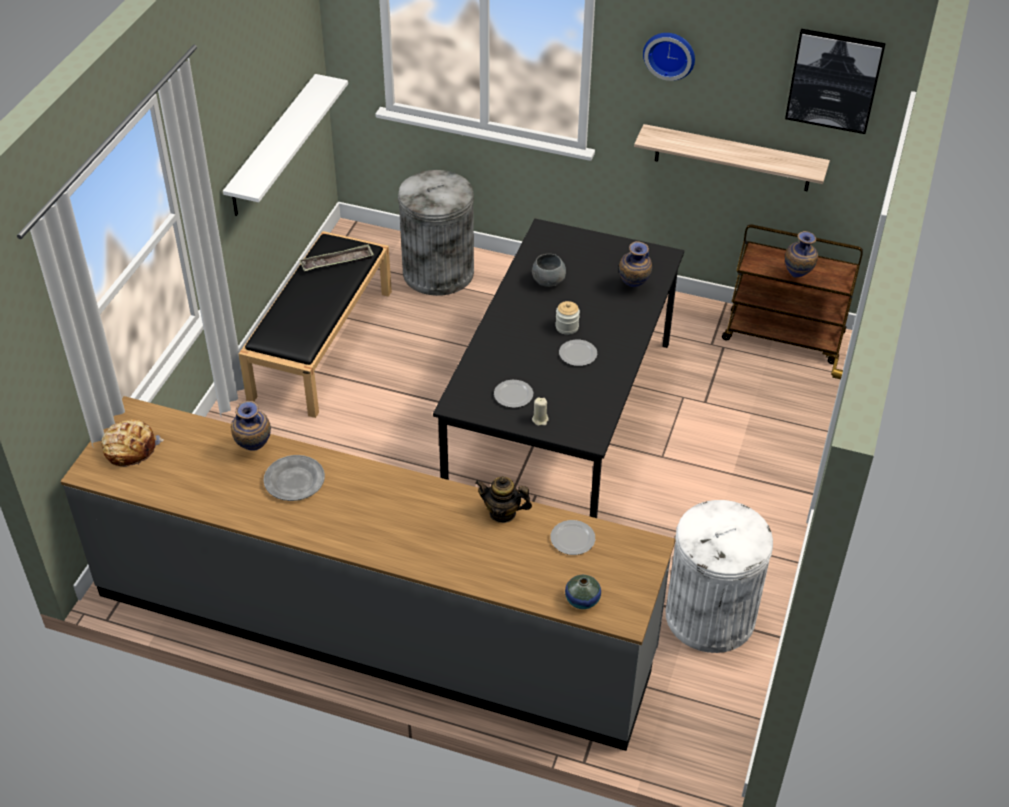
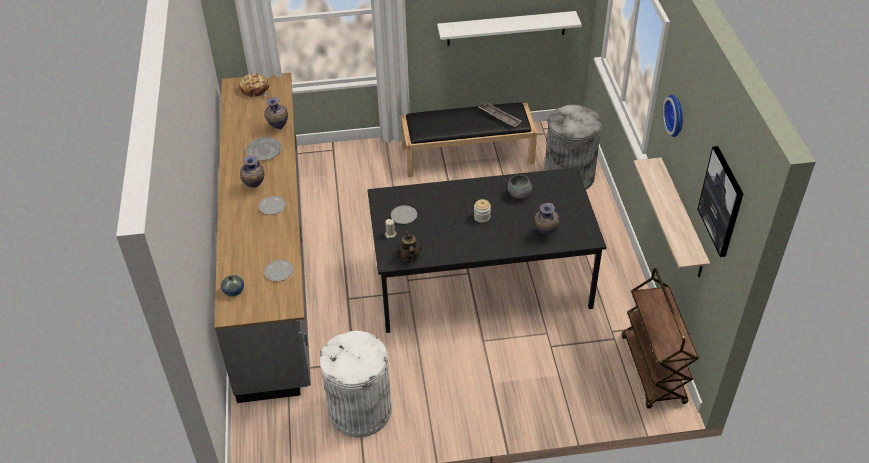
camera: 65 degrees right, 0 degrees up
(503, 513) = (284, 236): teapot -> teapot (409, 257)
(577, 354) = (460, 230): plate -> plate (271, 206)
(797, 276) = (652, 325): vase -> vase (255, 187)

